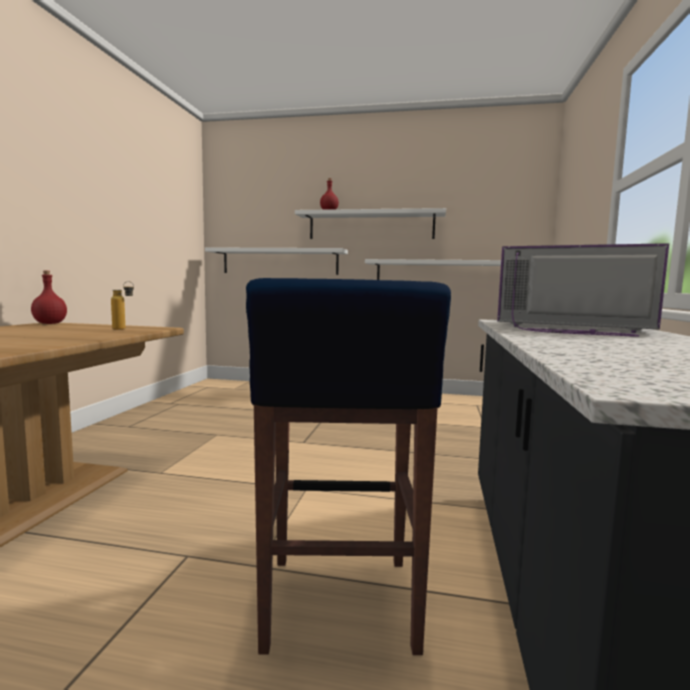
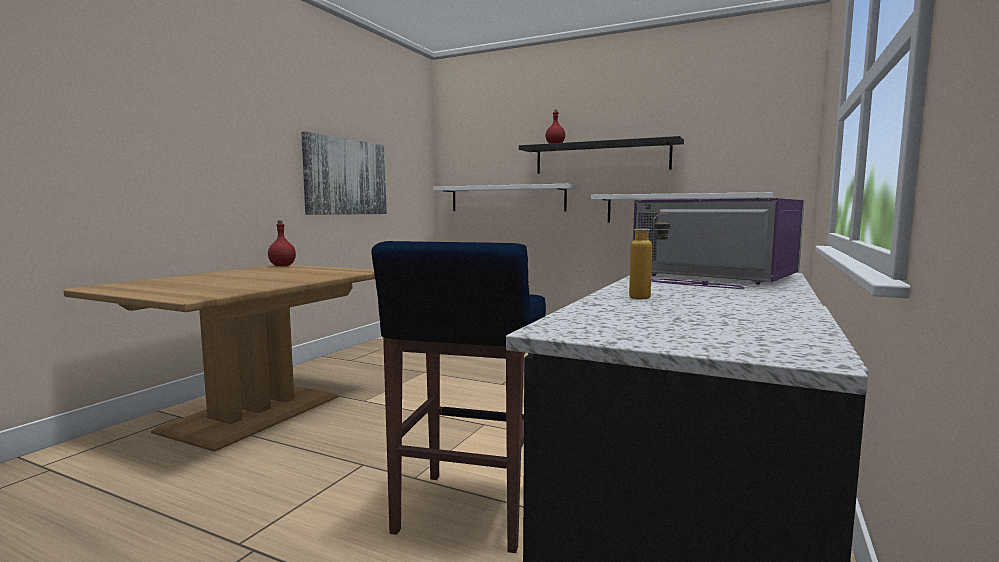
camera: 15 degrees right, 0 degrees up
(118, 230) = (346, 177): none -> picture
(124, 329) = (335, 272): bottle -> bottle (648, 298)
(371, 226) = (601, 158): white shelf -> black shelf

